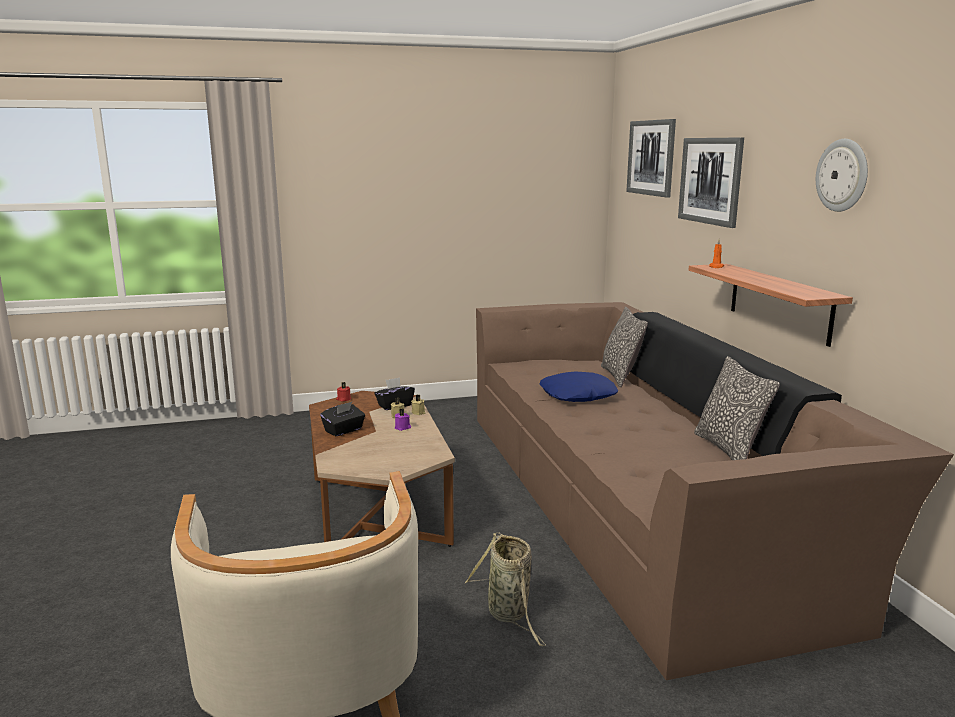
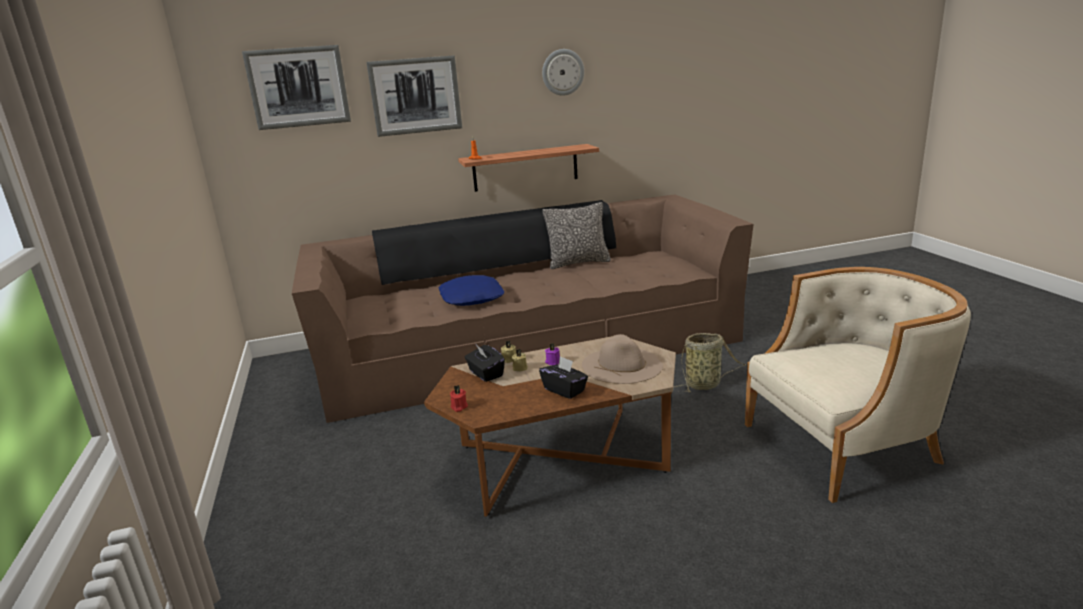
camera: 90 degrees left, 5 degrees up
(377, 453) = (622, 365): none -> beige hat
(620, 376) = (410, 289): pillow -> none

